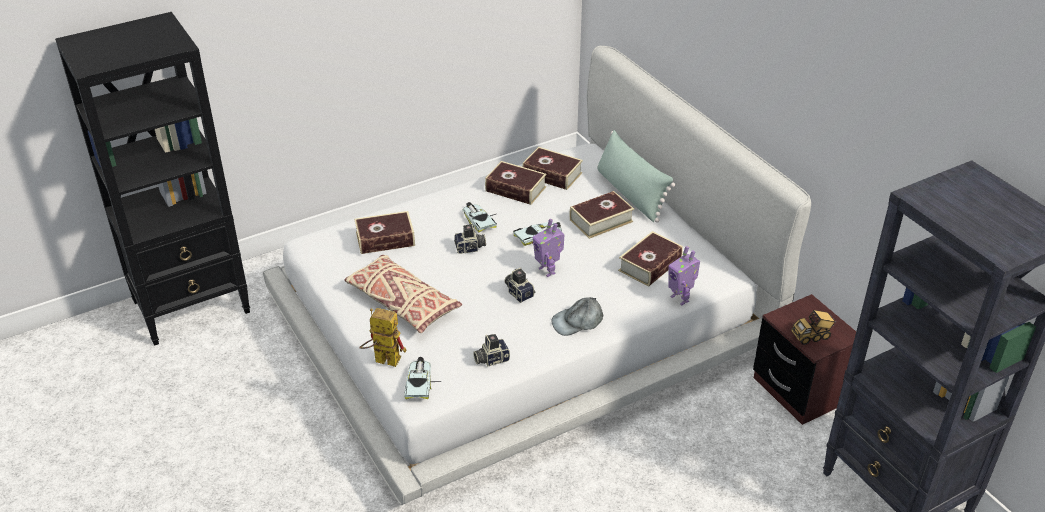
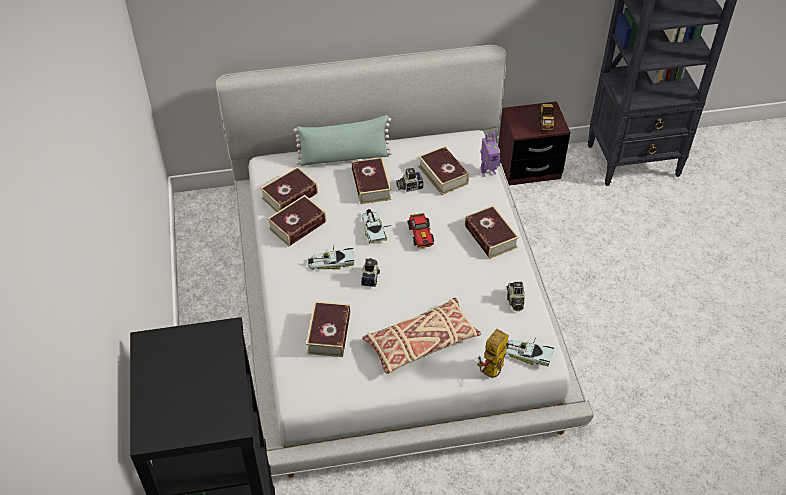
camera: 70 degrees left, 10 degrees up
(519, 292) = (443, 261): camera -> camera (409, 186)
(548, 270) = (421, 236): toy robot -> toy car
(578, 321) = (490, 237): grey cap -> book

